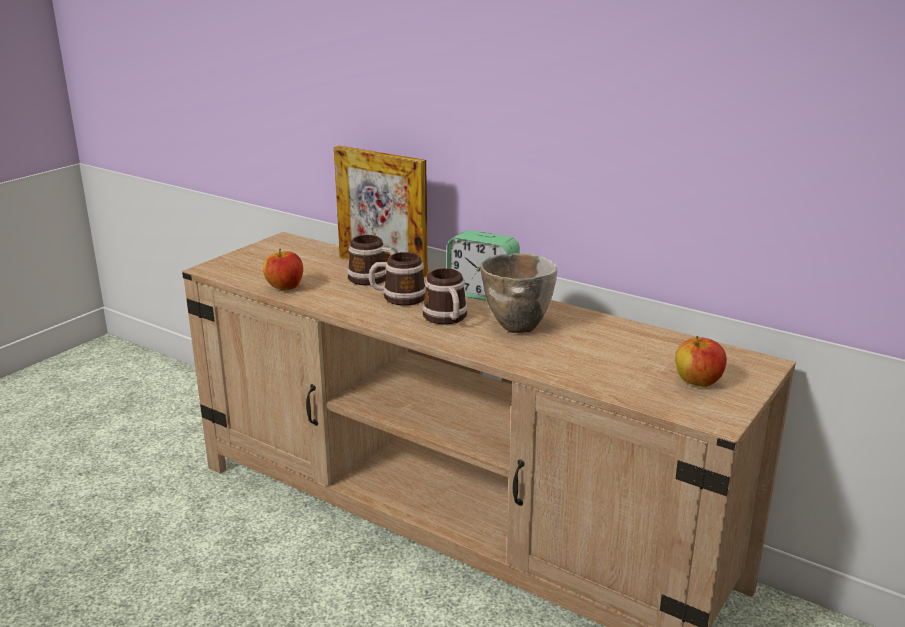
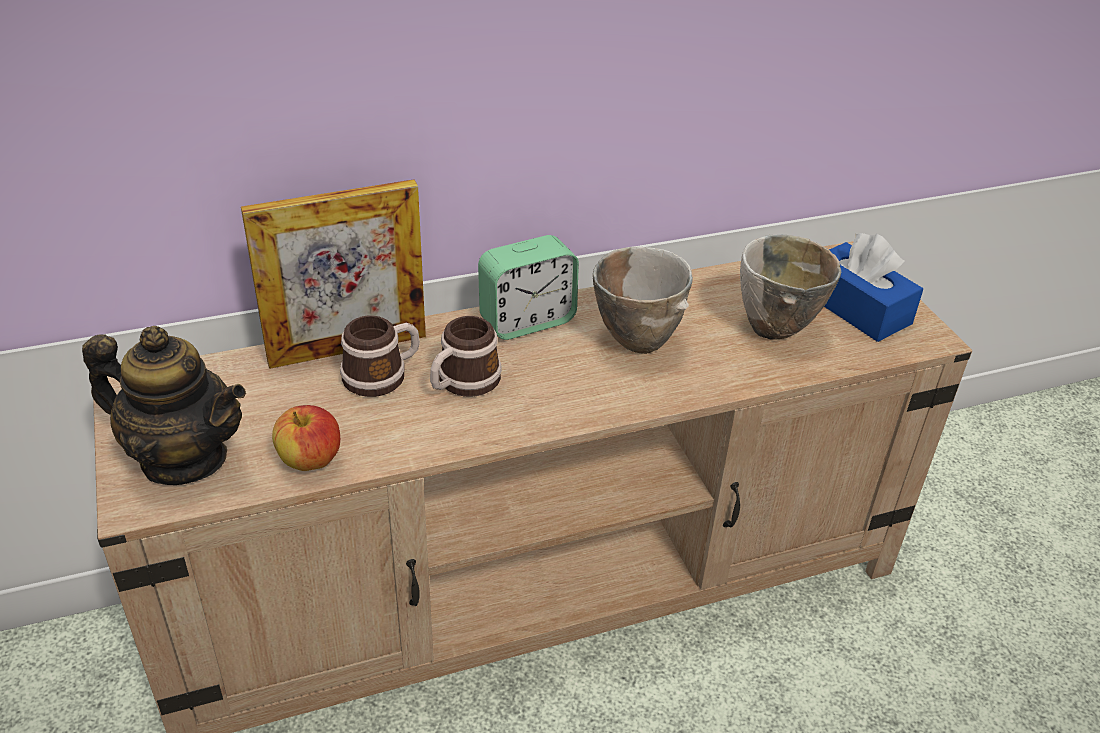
camera: 55 degrees left, 15 degrees up
(251, 265) = (184, 458): none -> teapot
(447, 319) = (565, 377): mug -> none
(611, 362) = (775, 330): none -> bowl
(697, 382) = (856, 308): apple -> blue tissue box

